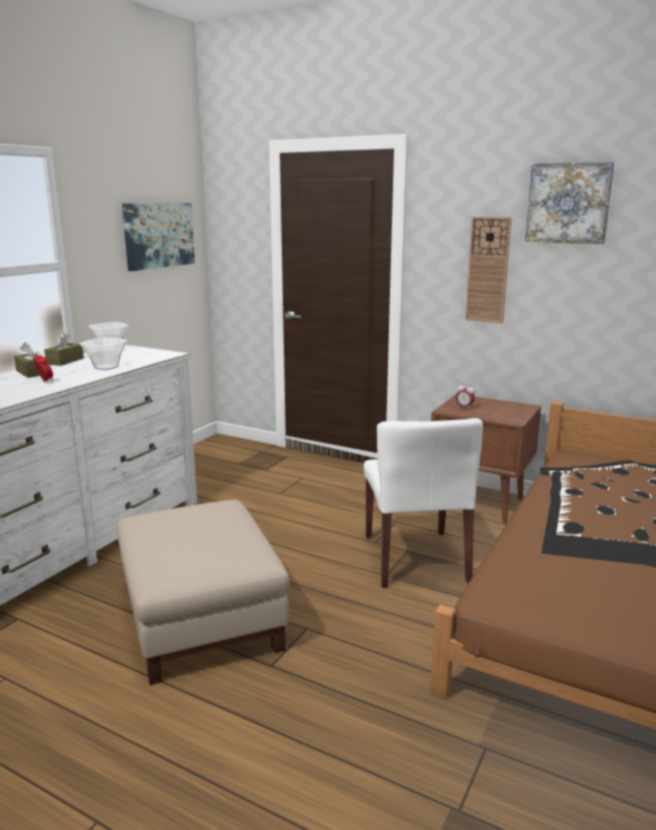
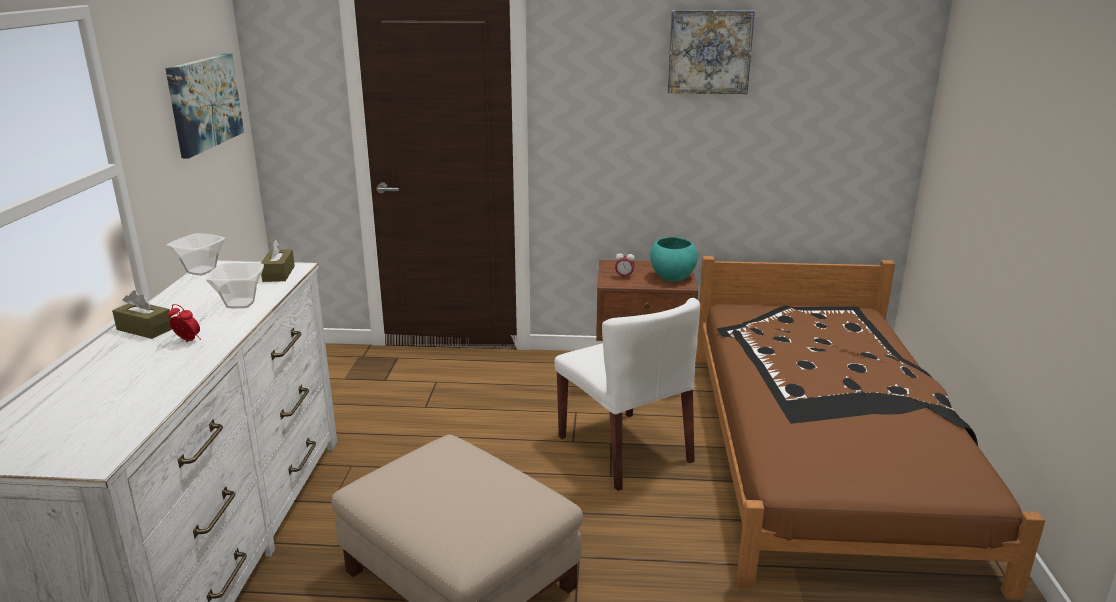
camera: 25 degrees left, 5 degrees up
(65, 361) = (165, 302): brown tissue box -> brown tissue box (278, 274)
(488, 270) = (626, 124): wall clock -> none
(509, 414) = (672, 277): none -> turquoise bowl

